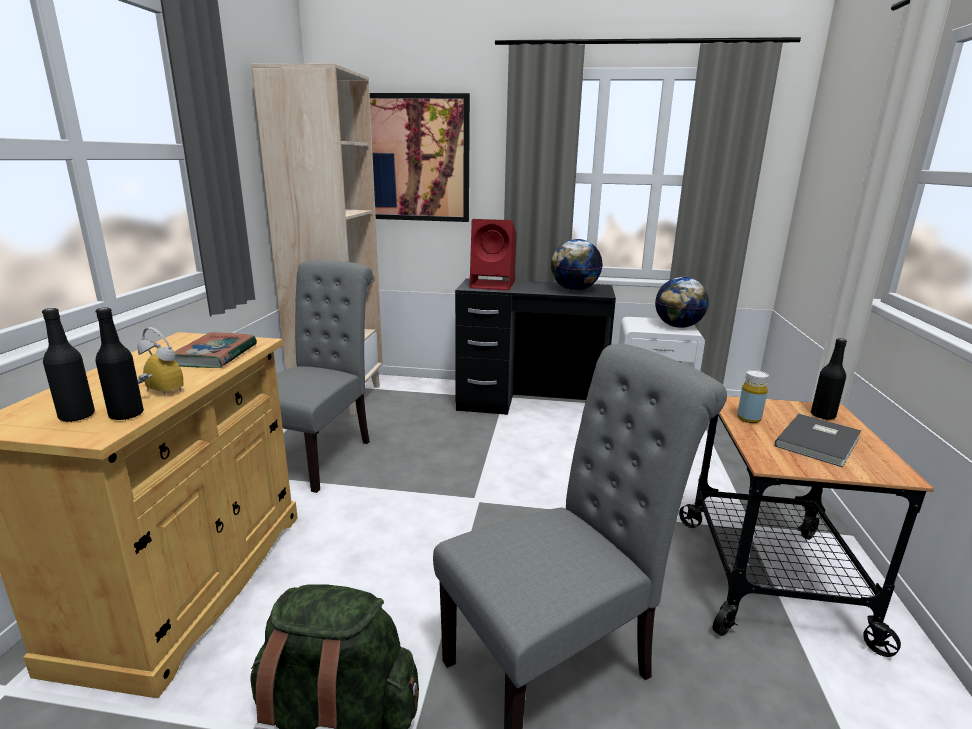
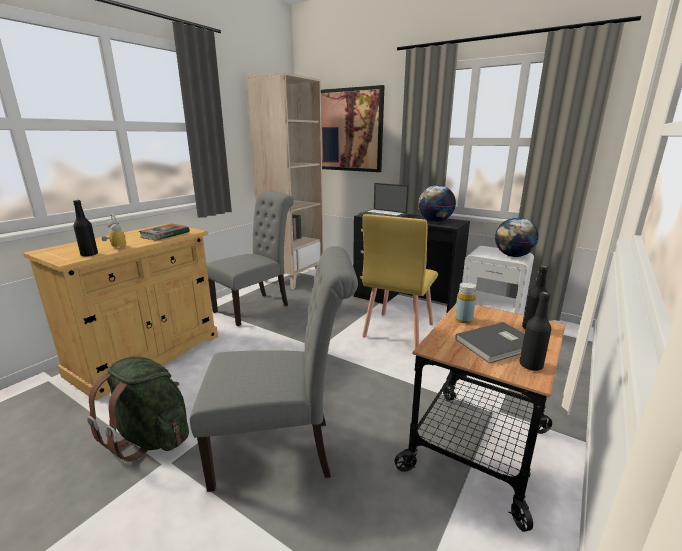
camera: 25 degrees right, 0 degrees up
(77, 416) = (72, 252): black bottle -> black bottle (531, 365)
(494, 285) = (383, 215): red speaker -> laptop
(556, 448) = (397, 330): none -> yellow chair

